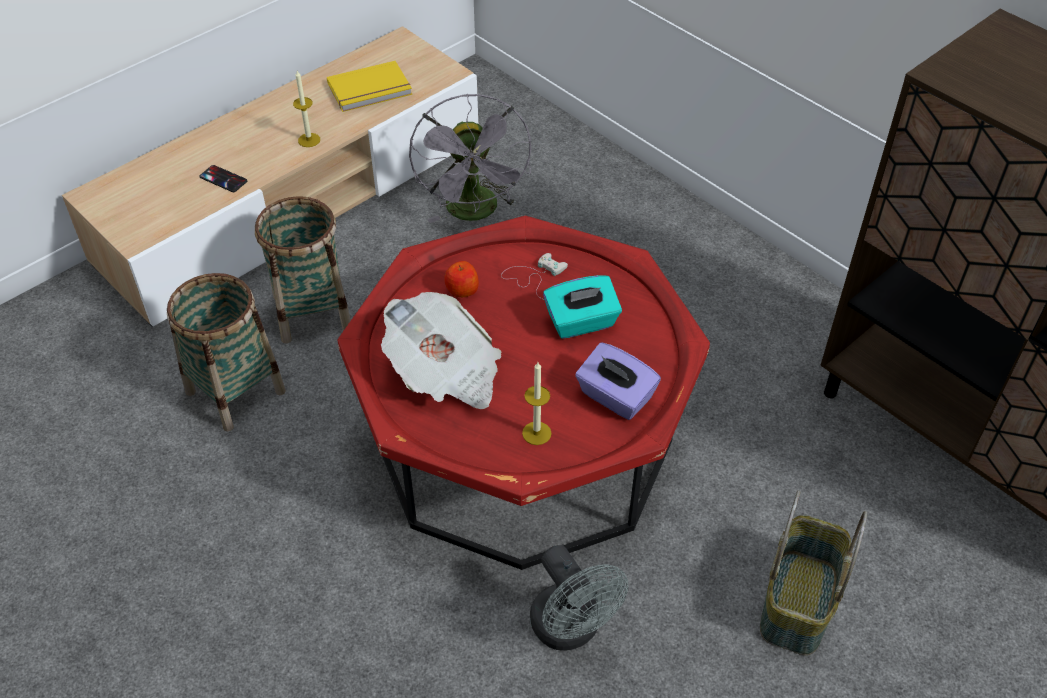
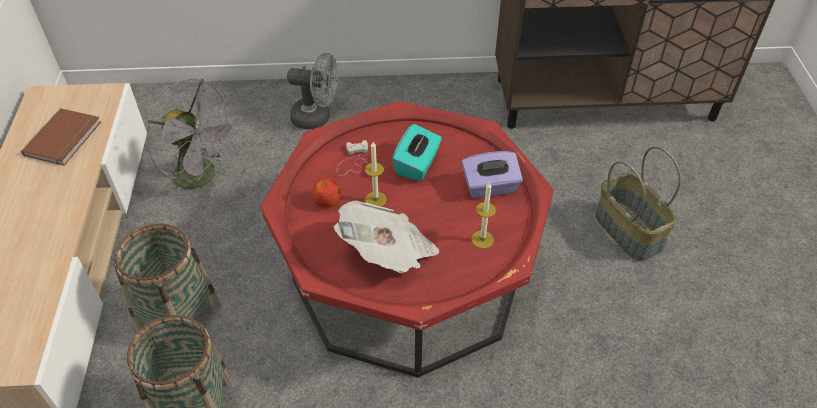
camera: 50 degrees left, 0 degrees up
(223, 179) = (33, 272): phone -> none
(309, 140) = (65, 200): candle -> candle (375, 199)
(371, 90) = (65, 139): yellow book -> brown book
(571, 630) = (564, 343): grey fan -> grey fan (317, 118)

